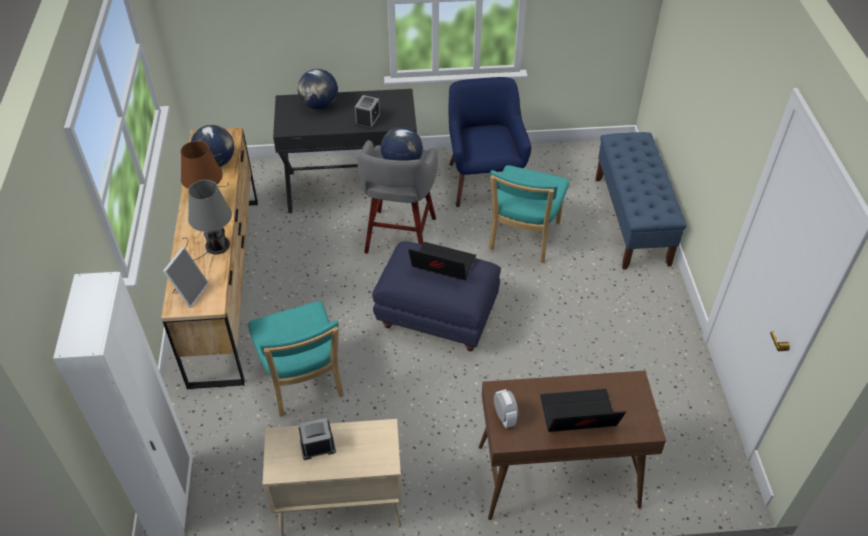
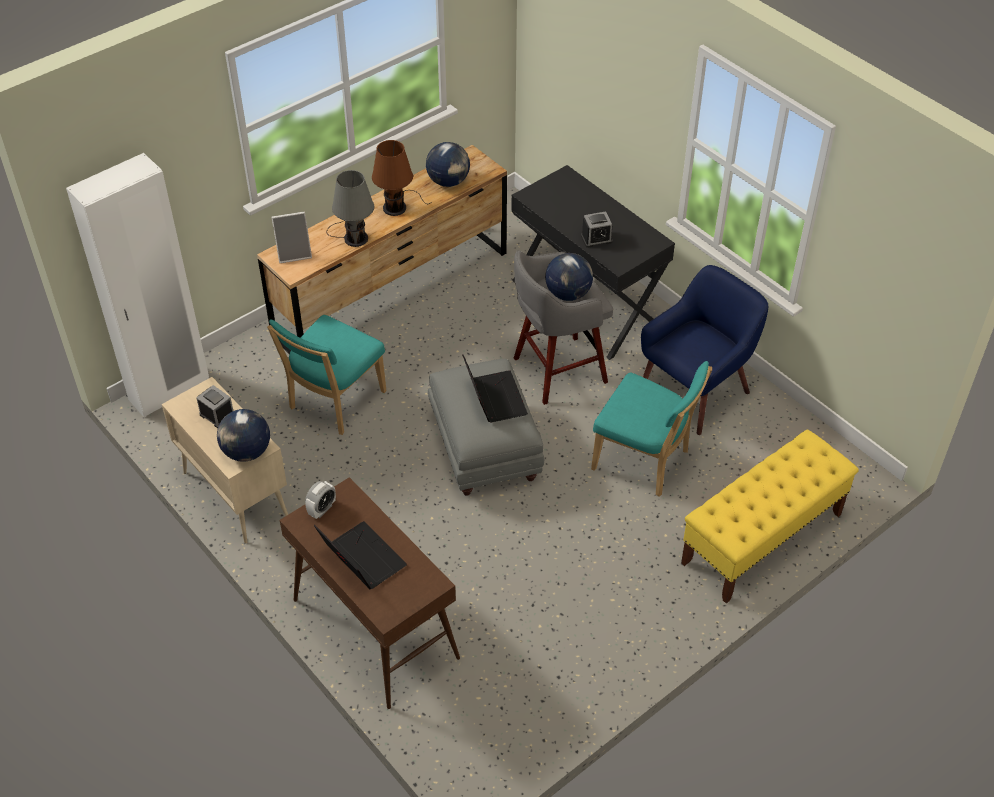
camera: 55 degrees right, 0 degrees up
(319, 105) = (583, 198): globe -> globe (246, 452)
(436, 316) = (484, 448): blue ottoman -> grey ottoman
(522, 239) = (644, 462): turquoise chair -> turquoise chair turned 135 degrees counterclockwise
(631, 221) = (761, 539): blue bench -> yellow bench

